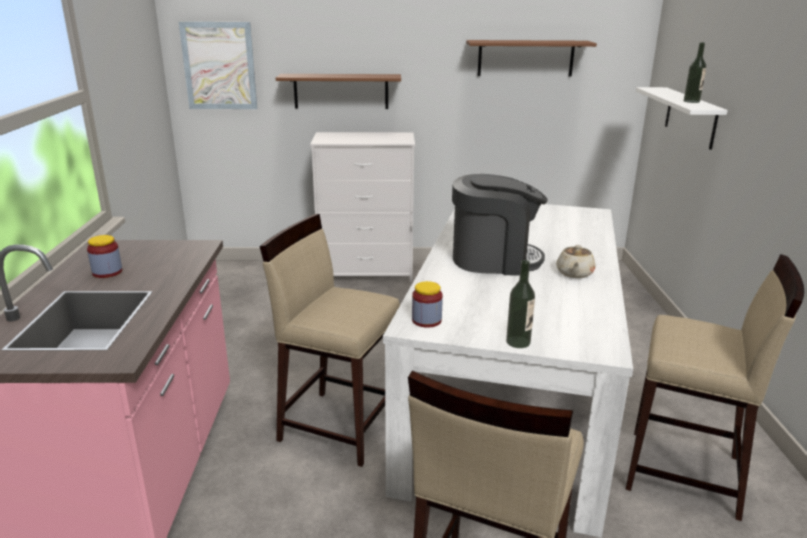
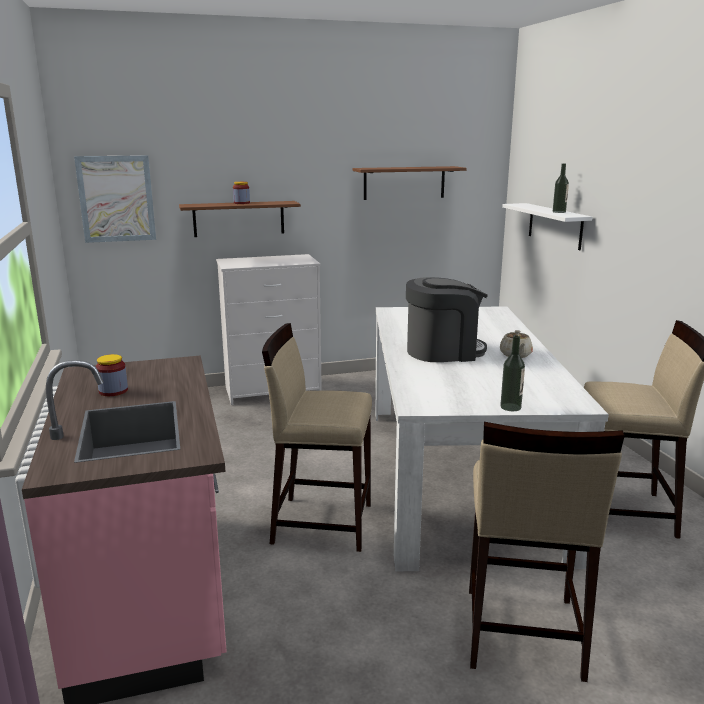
camera: 15 degrees left, 5 degrees down
(426, 320) = (425, 401): jar -> jar (241, 203)

